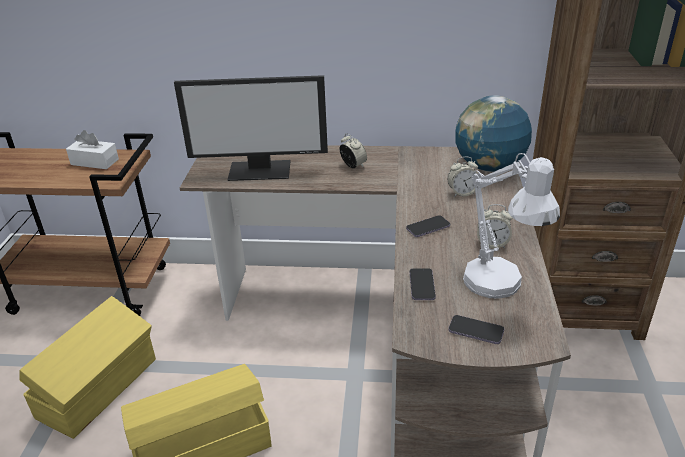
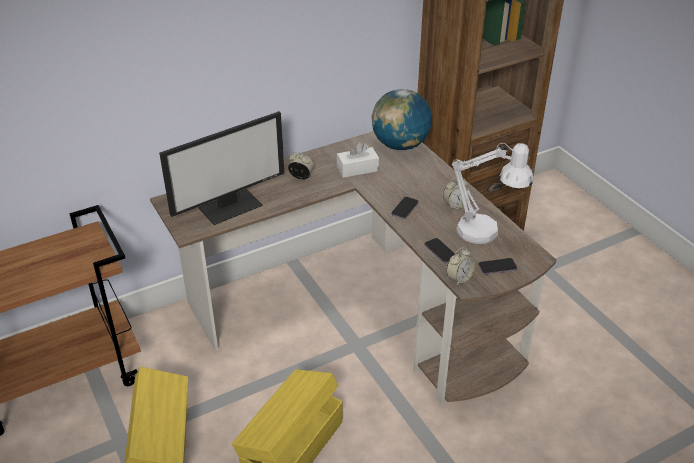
camera: 35 degrees left, 5 degrees up
(94, 162) = (59, 251): white tissue box -> white tissue box (357, 169)
(462, 193) = (402, 173): alarm clock -> alarm clock (459, 278)

